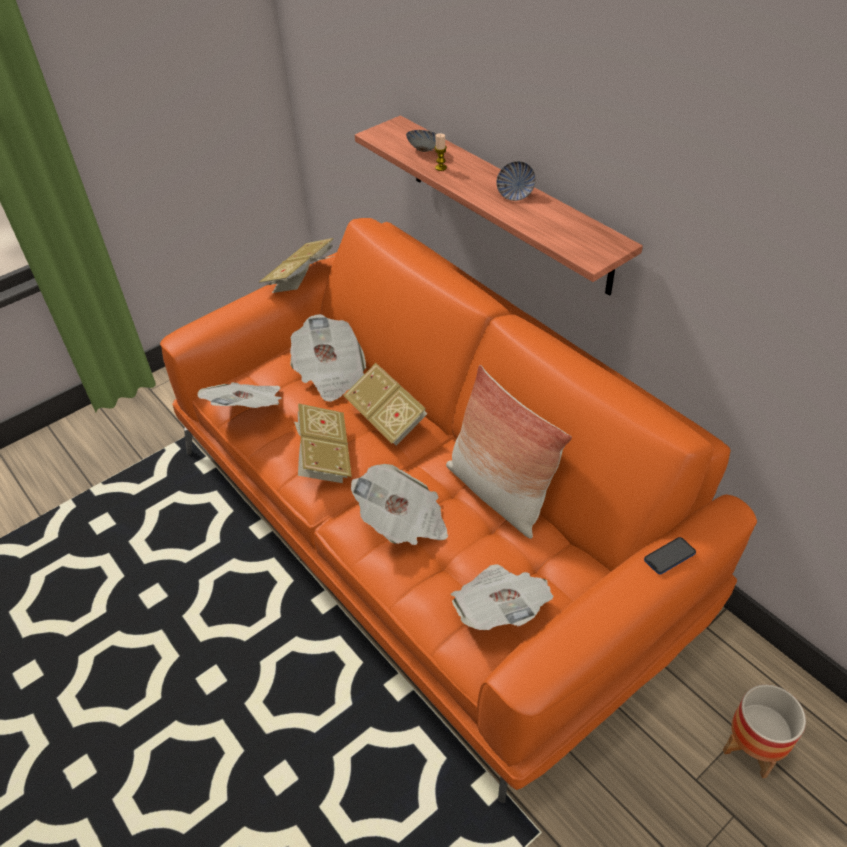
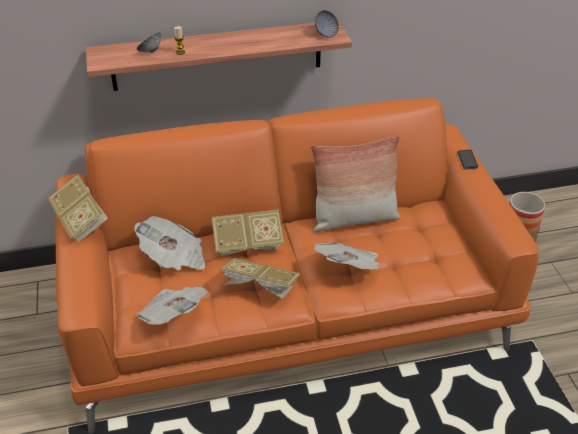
camera: 65 degrees left, 5 degrees down
(499, 609) = (443, 251): newspaper -> none
(515, 194) = (244, 38): bowl -> bowl (326, 34)

